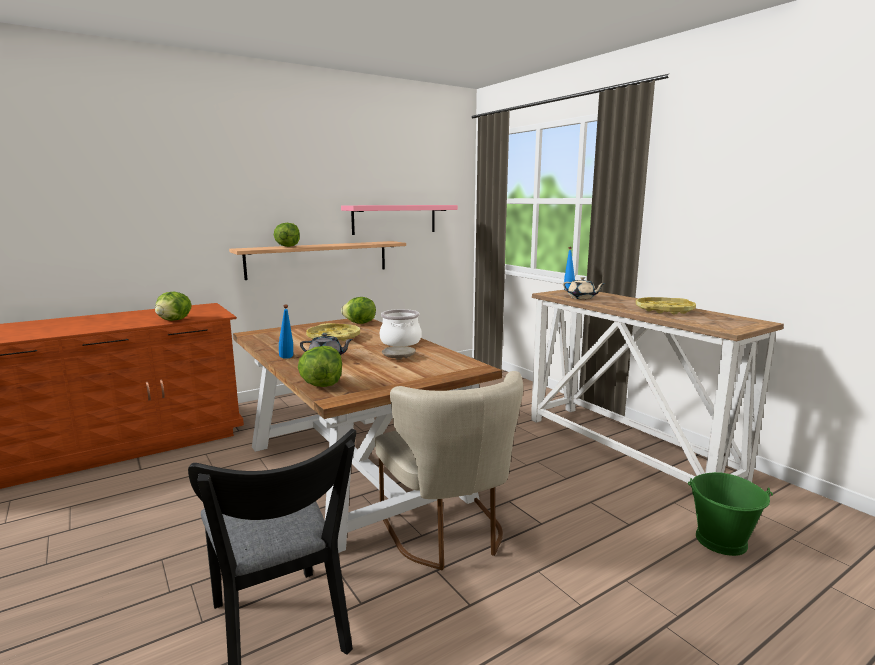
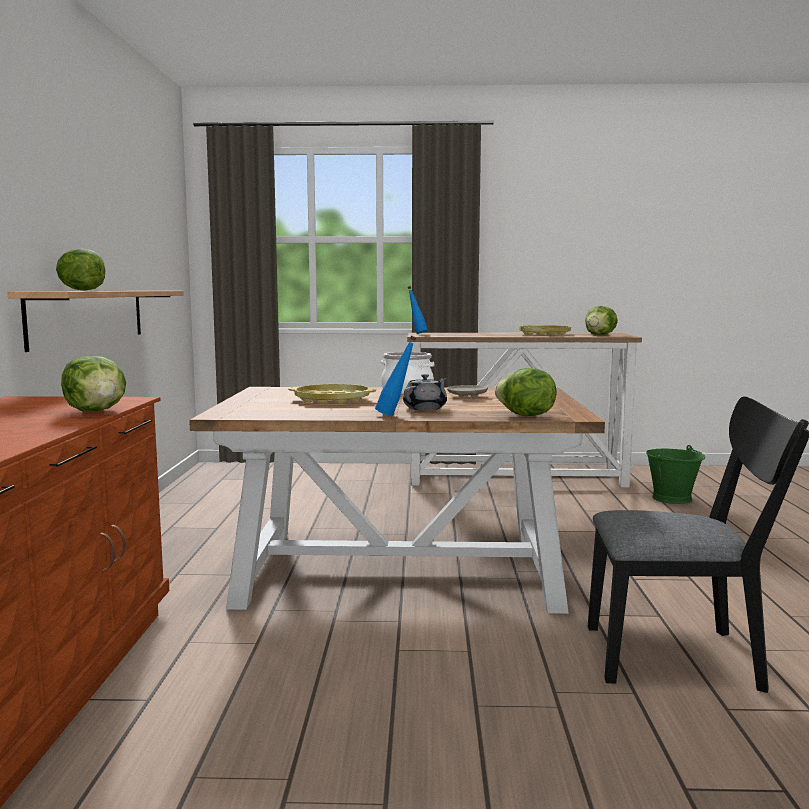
camera: 55 degrees left, 5 degrees down
(360, 323) = (285, 390): lettuce -> lettuce (600, 335)
(394, 219) = (142, 257): pink shelf -> none
(448, 535) = (582, 562): beige chair -> none
(582, 298) = (459, 335): beige teapot -> none

